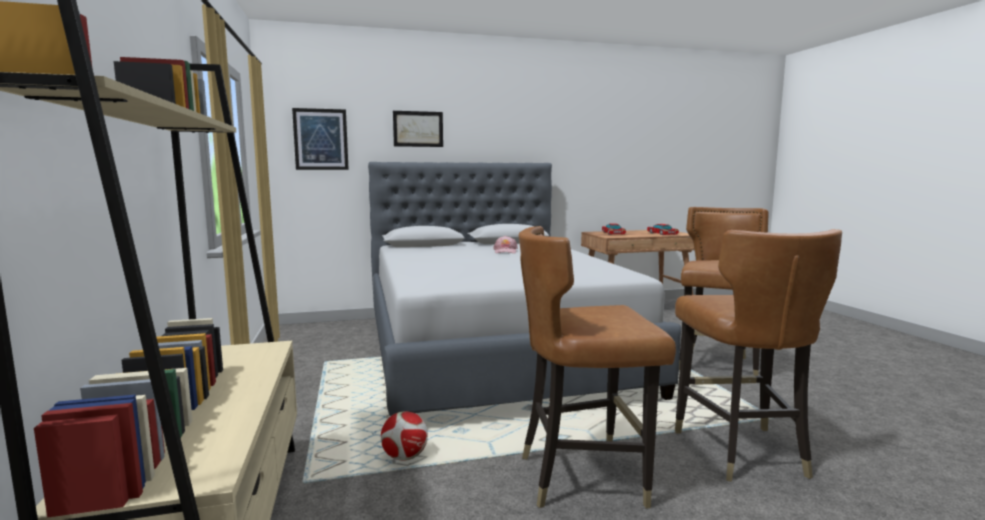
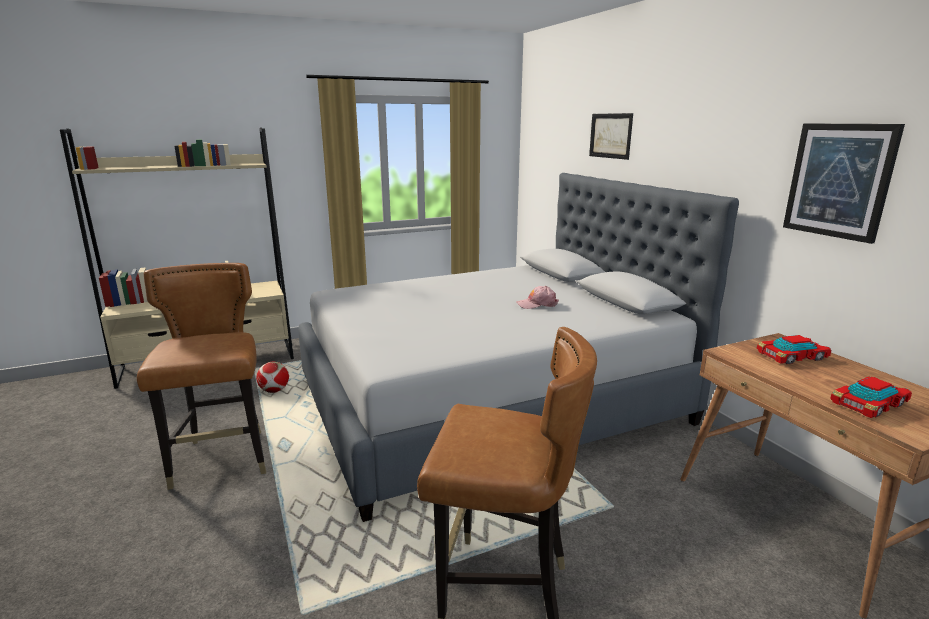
camera: 80 degrees right, 10 degrees up
(321, 139) = (547, 146): picture -> picture (839, 180)
(740, 451) = (231, 560): brown chair -> none

